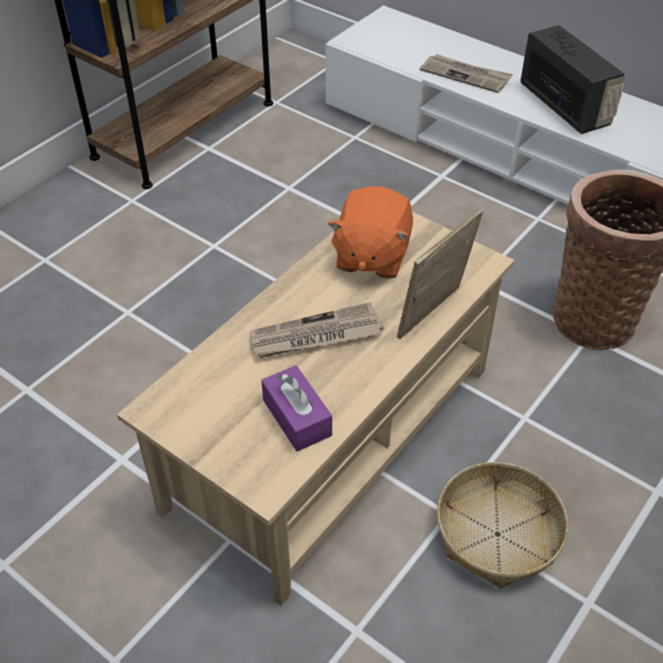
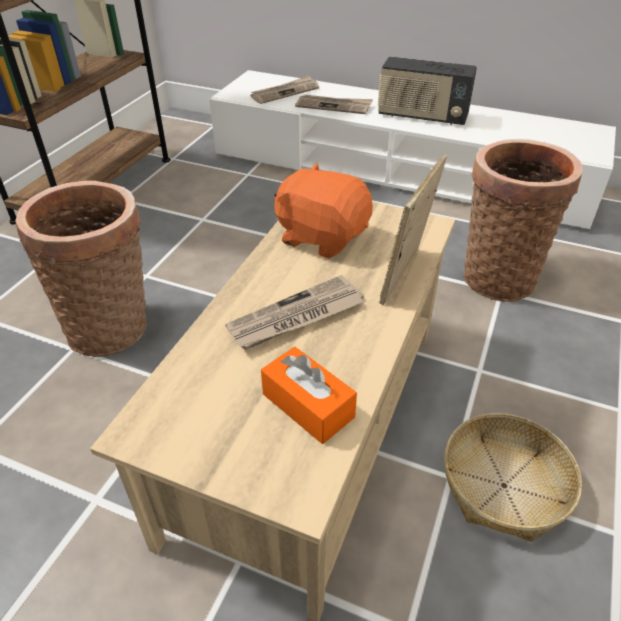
camera: 15 degrees left, 5 degrees down
(169, 296) = (113, 327): none -> basket
(297, 417) = (308, 405): purple tissue box -> orange tissue box
(371, 256) = (322, 236): orange plush toy -> orange plush toy turned 120 degrees clockwise
(415, 46) = (285, 92): none -> newspaper
(565, 106) = (422, 116): radio -> radio turned 150 degrees clockwise

